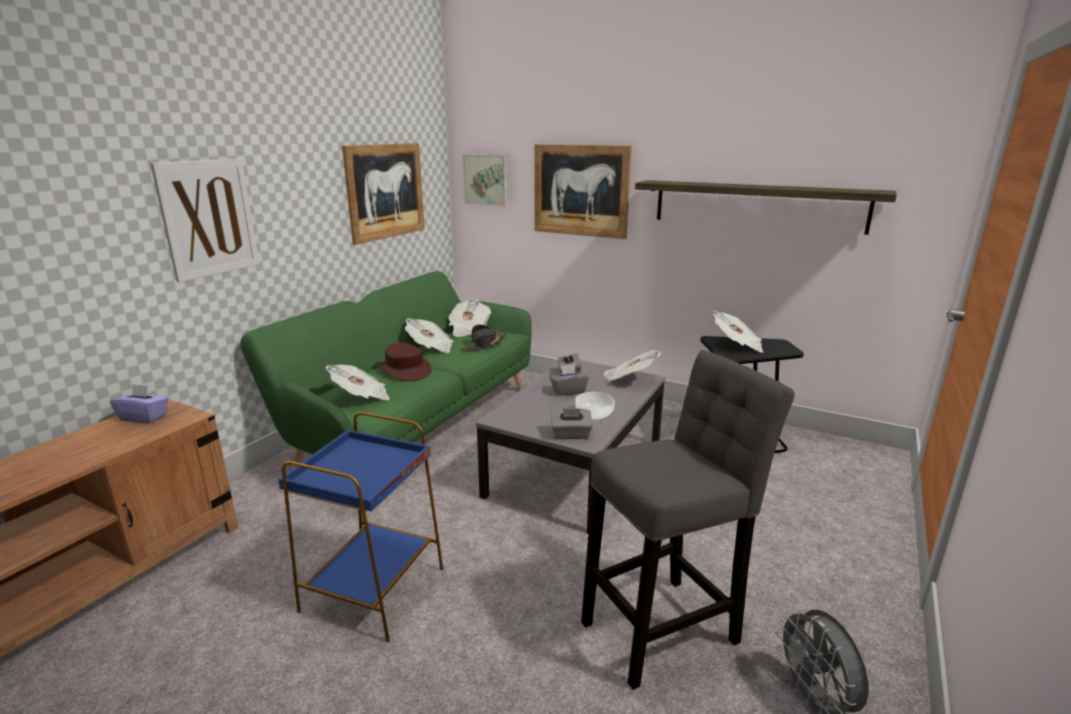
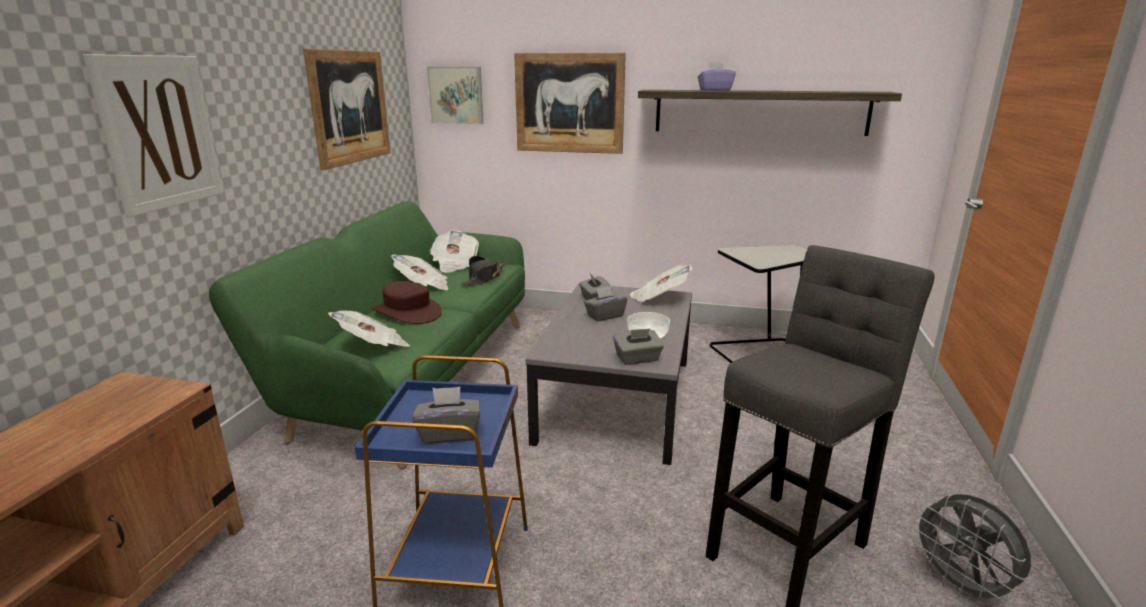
camera: 15 degrees left, 0 degrees up
(144, 417) = (108, 399): purple tissue box -> purple tissue box (715, 90)
(356, 479) = (449, 434): none -> grey tissue box
(737, 345) = (758, 254): newspaper -> none

